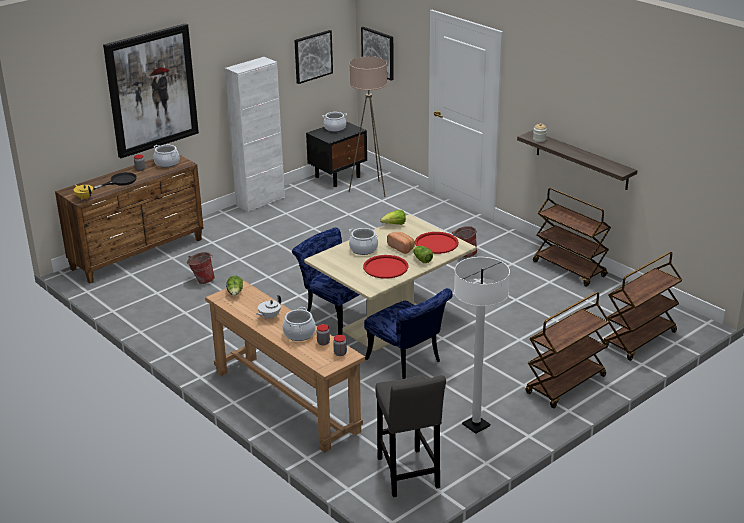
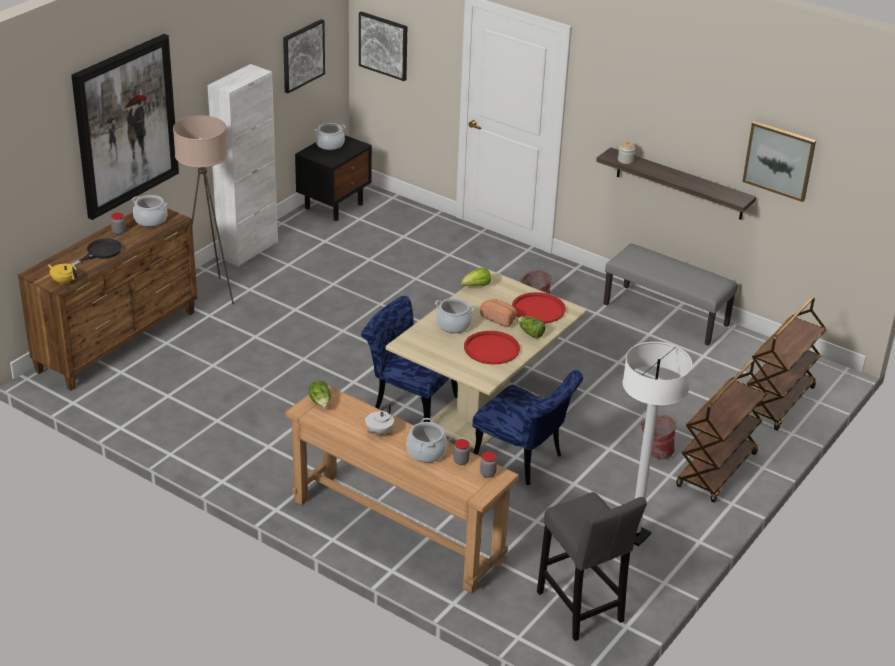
camera: 15 degrees left, 5 degrees up
(202, 280) = (219, 372): bucket -> bucket (655, 453)
(370, 190) = (383, 222): beige floor lamp -> beige floor lamp (211, 294)
(570, 269) = (666, 315): brown cart -> grey bench
(653, 138) = (779, 160): none -> picture

